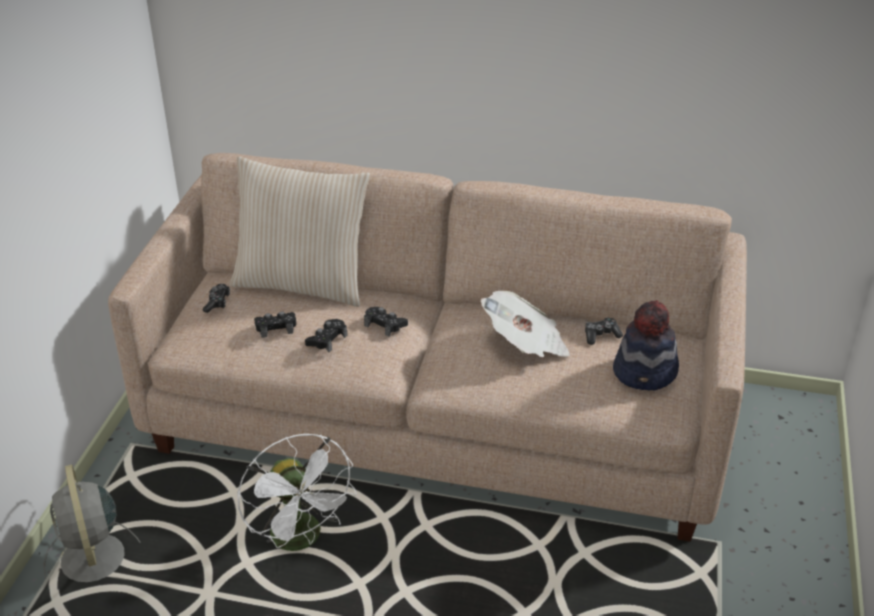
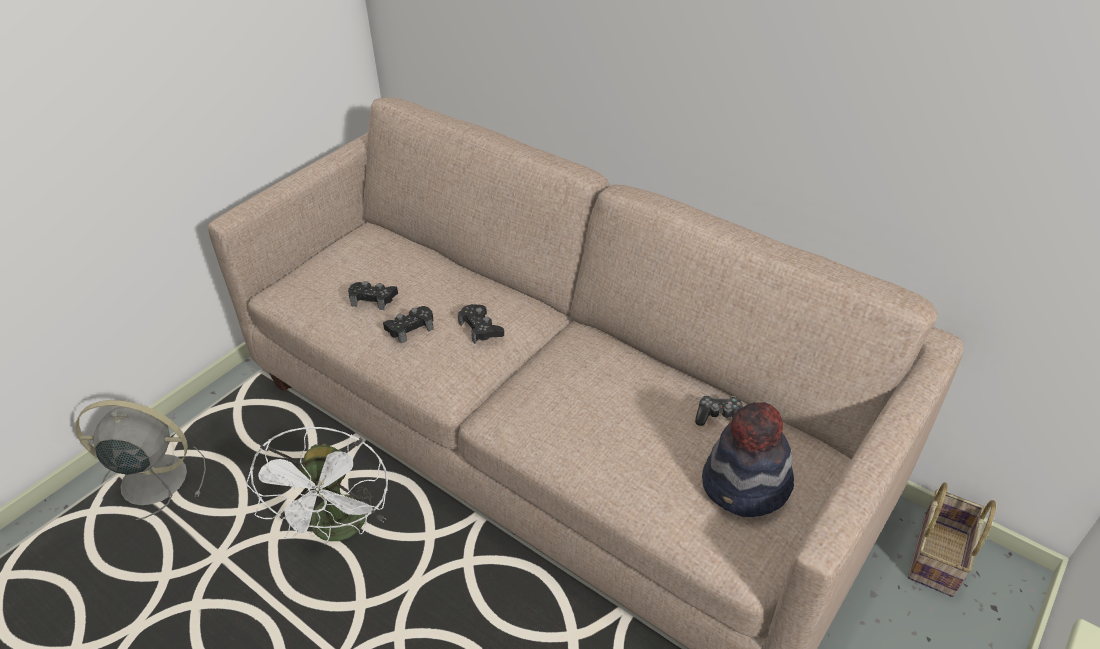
camera: 25 degrees right, 5 degrees up
(93, 561) = (151, 480): grey fan -> grey fan turned 90 degrees clockwise
(217, 302) = (343, 255): game controller -> none
(302, 283) = (436, 257): beige pillow -> none
(525, 344) = (620, 400): newspaper -> none
(762, 411) = (939, 558): none -> basket

